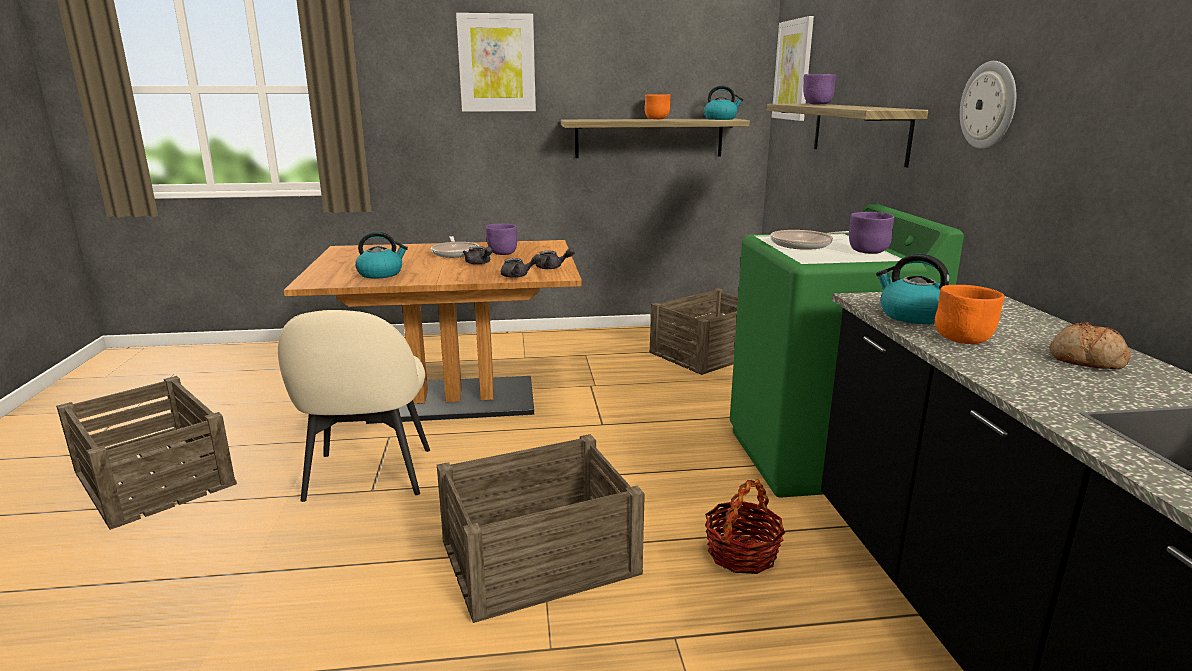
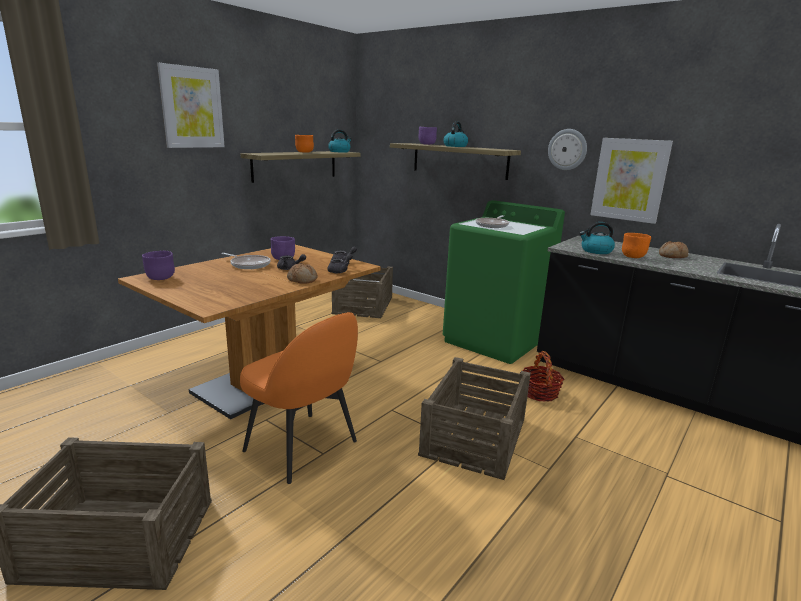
camera: 45 degrees left, 0 degrees up
(368, 476) = (303, 447): beige chair -> orange chair
(381, 274) = (243, 289): kettle -> kettle (455, 146)
(454, 276) = (302, 280): none -> bread
(793, 70) = (381, 121): picture -> picture (629, 180)
(867, 251) = (523, 225): purple bowl -> purple bowl (160, 278)

